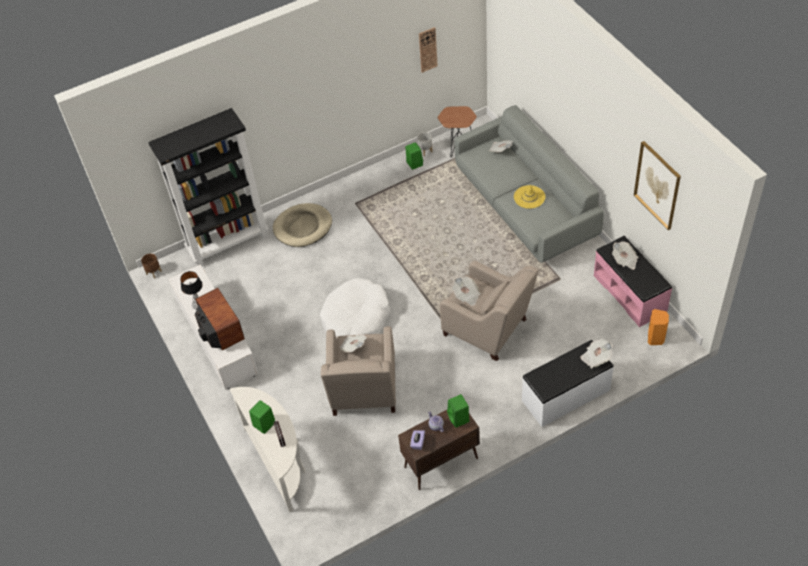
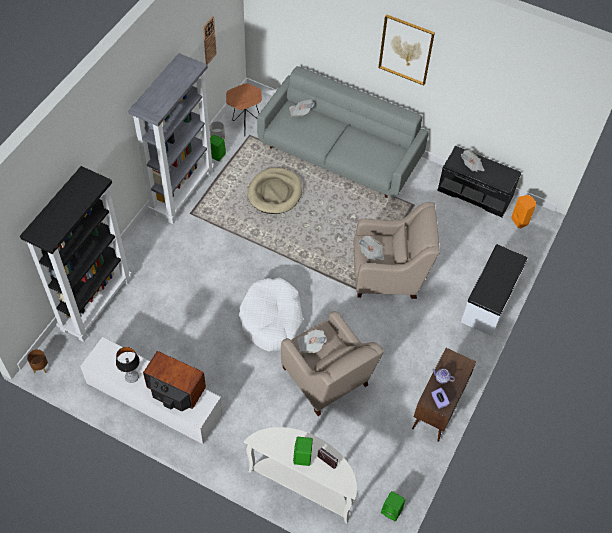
camera: 40 degrees left, 5 degrees up
(303, 227) = (158, 257): beige dog bed -> beige dog bed (275, 193)
(362, 183) = (182, 192): none -> grey bookcase
(459, 419) = (455, 363): green speaker -> green speaker (392, 511)
(529, 197) = (356, 144): yellow hat -> none
(596, 358) = (511, 257): newspaper -> none
(630, 293) = (475, 193): pink bench -> black bench
(657, 185) = (502, 89): picture -> picture (406, 49)

